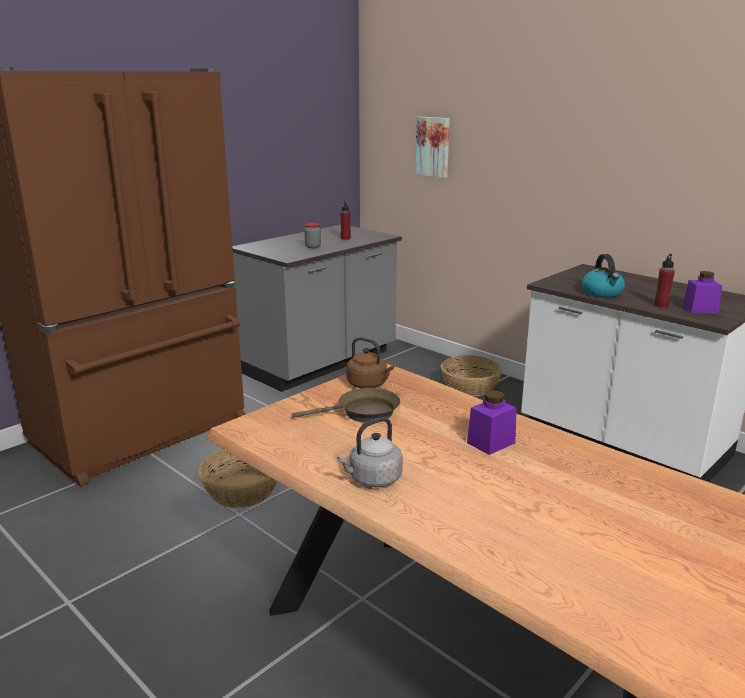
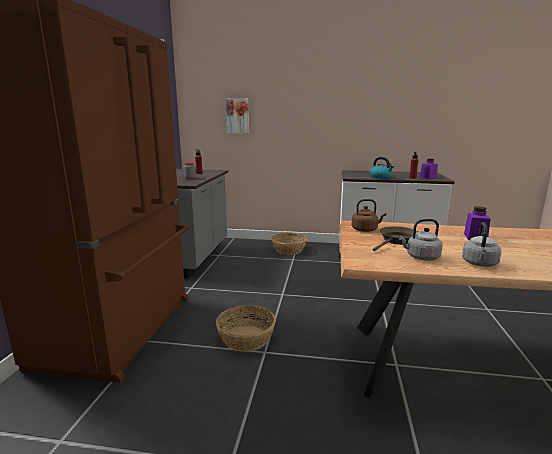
camera: 35 degrees left, 5 degrees down
(327, 445) = (421, 257): none -> grey kettle

